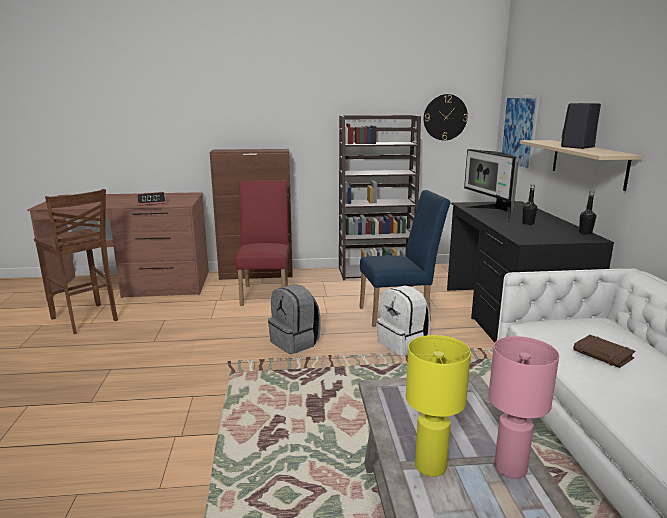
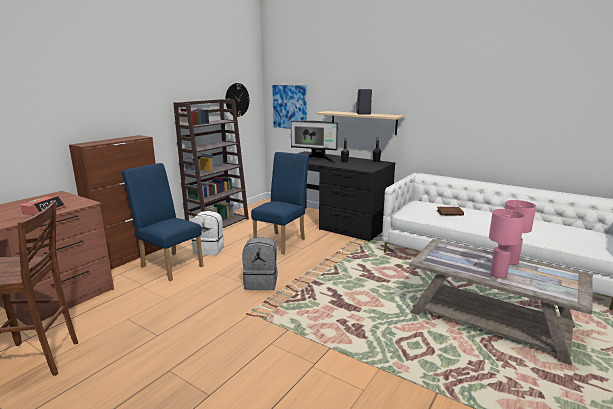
camera: 50 degrees left, 0 degrees up
(266, 292) = (169, 265): red chair -> blue chair
(403, 344) = (316, 256): white backpack -> white backpack (209, 249)
(430, 467) = (498, 275): yellow table lamp -> pink table lamp

